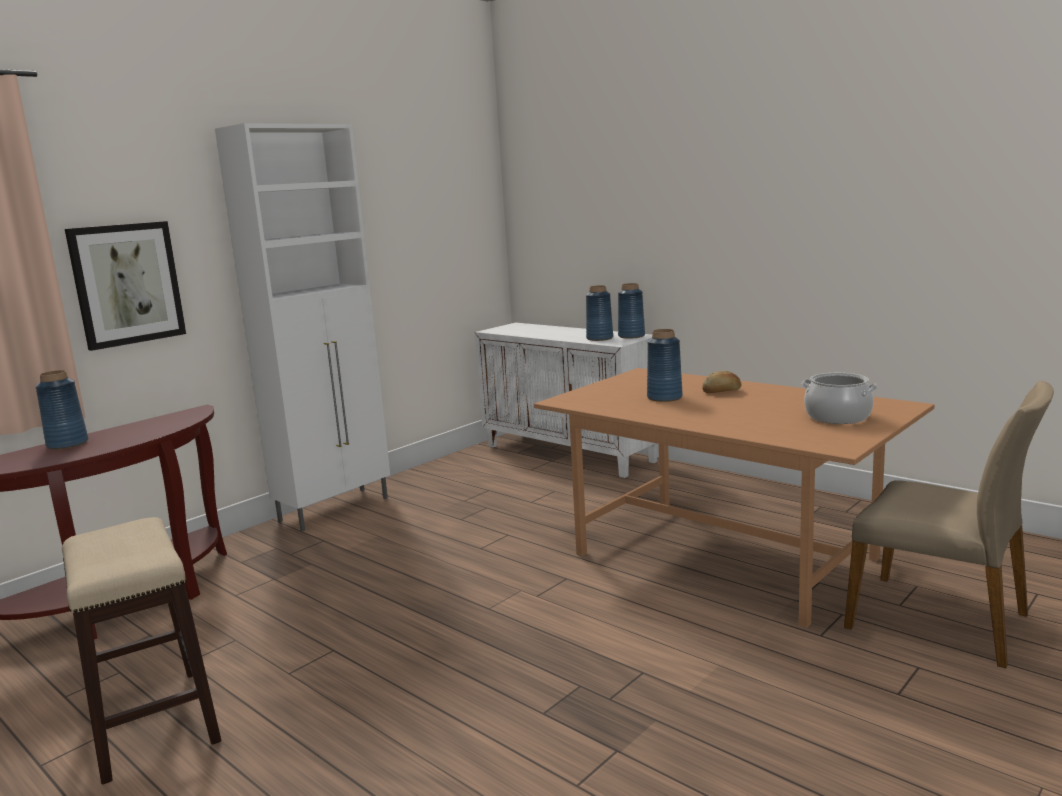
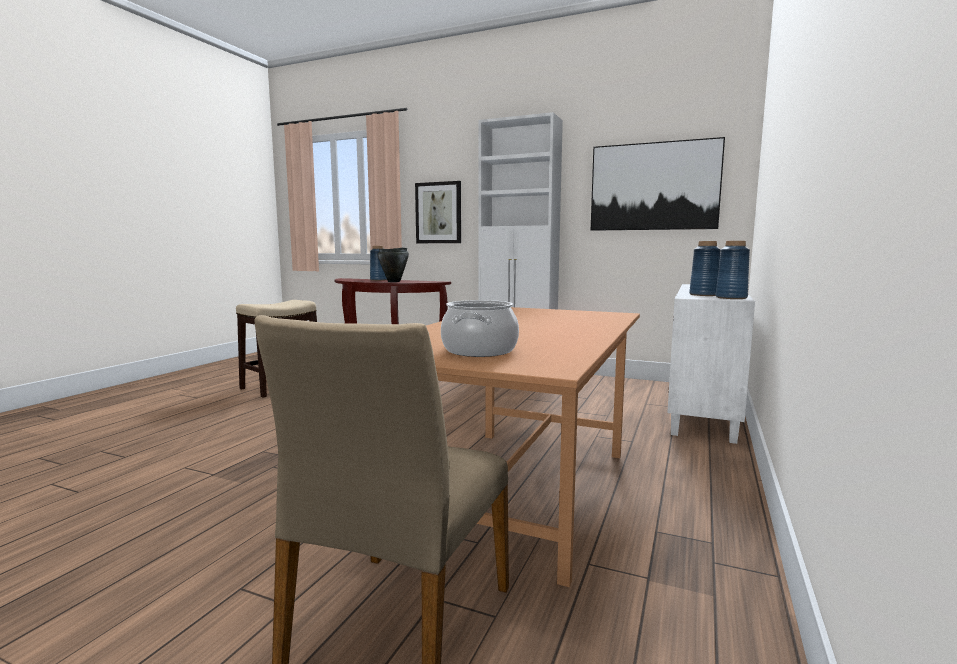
camera: 70 degrees right, 5 degrees down
(140, 434) = (394, 281): none -> black cooking pot
(426, 221) = (653, 186): none -> picture
(664, 397) = (528, 319): blue vase -> none
(722, 391) = (564, 327): bread -> none

